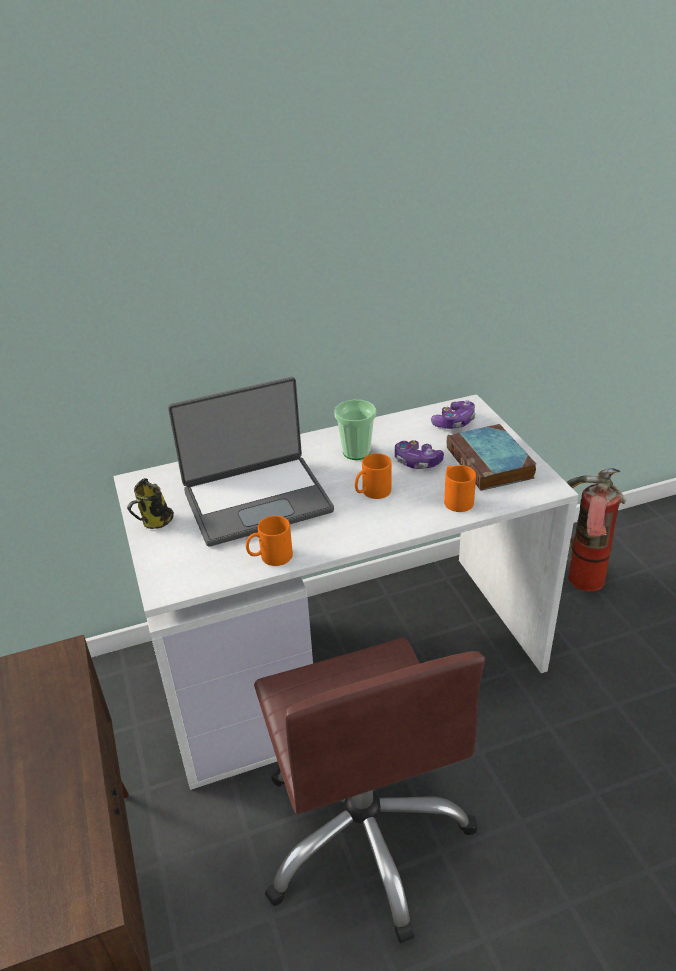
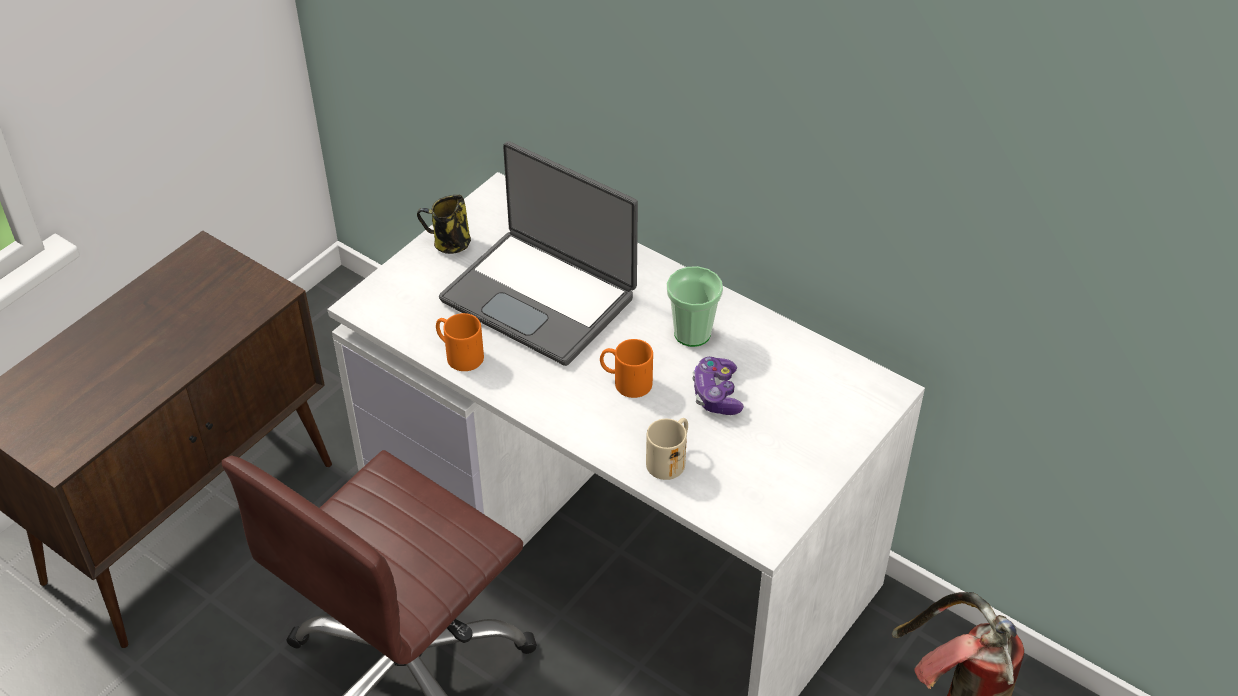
camera: 55 degrees right, 10 degrees up
(454, 422) = (833, 393): game controller -> none
(455, 499) = (670, 458): orange mug -> beige mug
(491, 464) = (769, 463): book -> none

